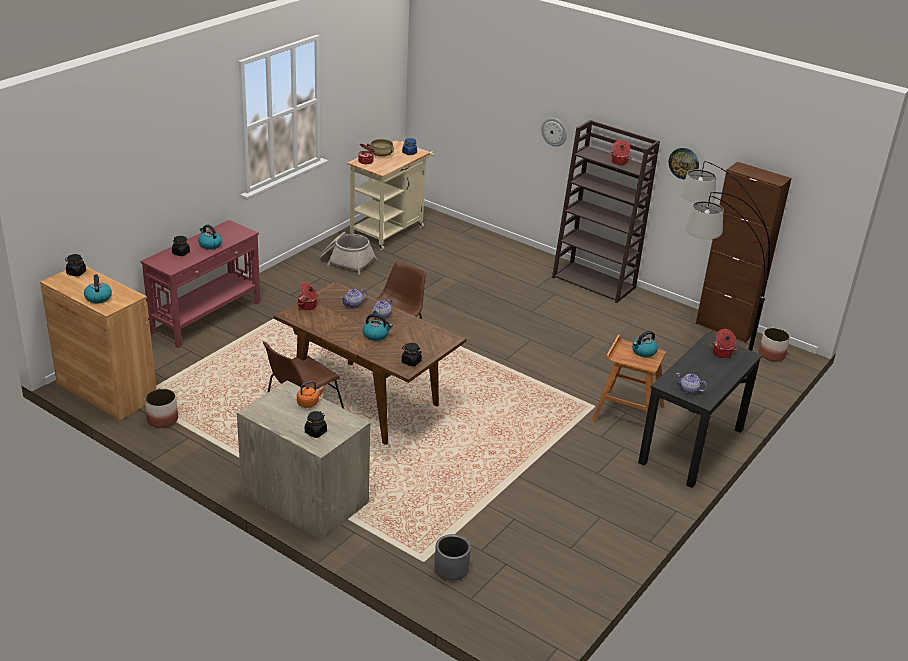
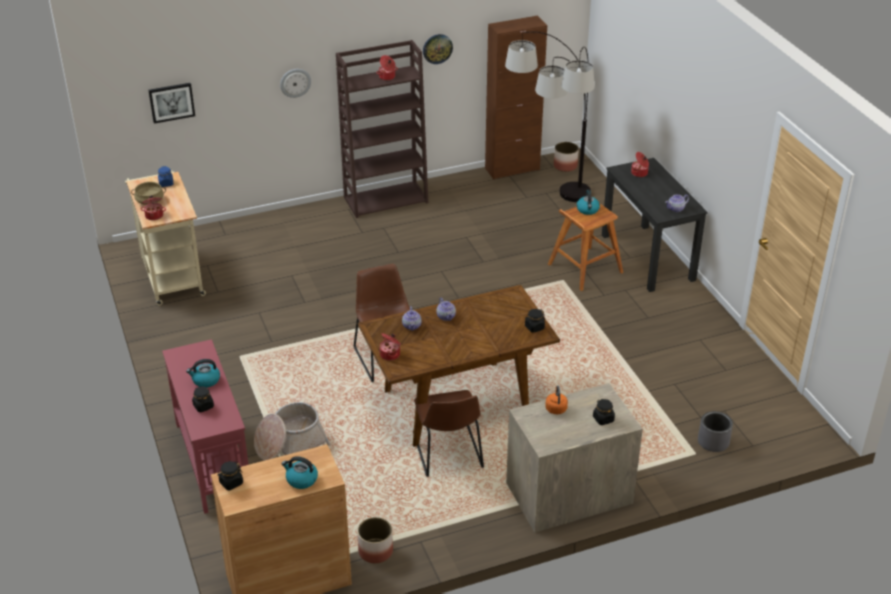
camera: 55 degrees left, 5 degrees up
(346, 261) = (201, 326): basket -> basket (290, 443)
(376, 335) = (476, 331): kettle -> none
(460, 100) = (171, 102): none -> picture

